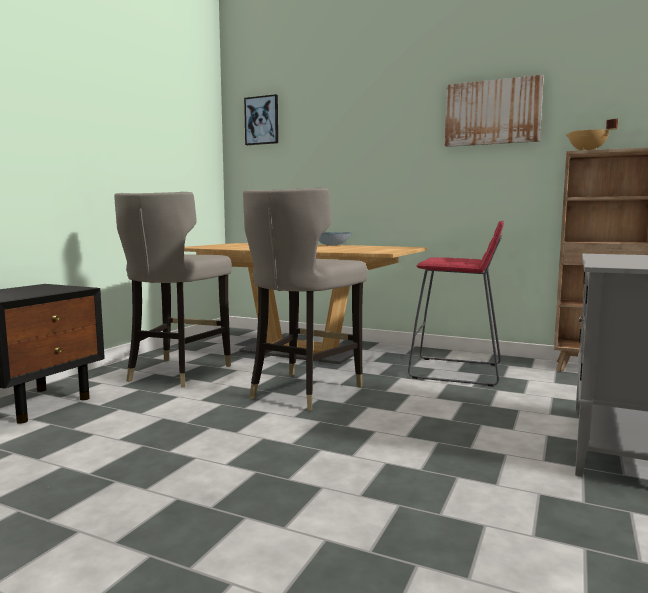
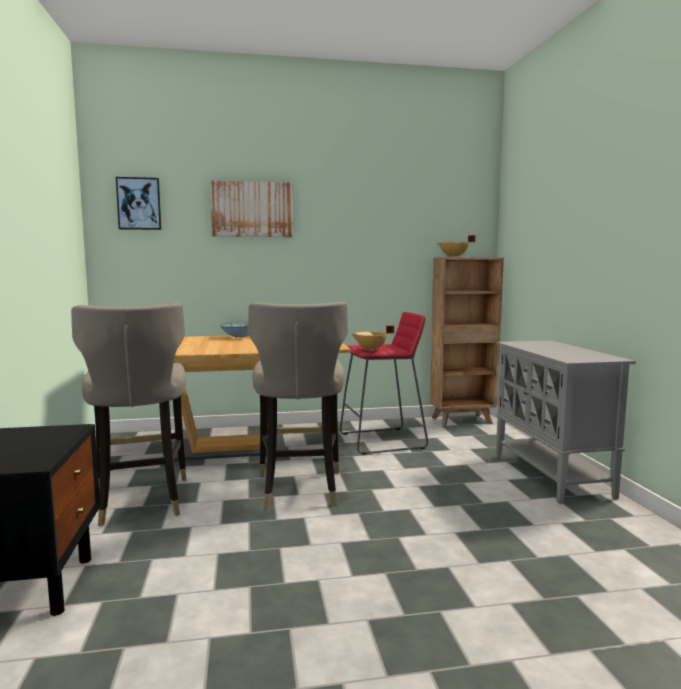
camera: 35 degrees left, 0 degrees up
(436, 260) = (371, 349): none -> beige cooking pot
(492, 112) = (376, 219): picture -> picture (252, 209)

